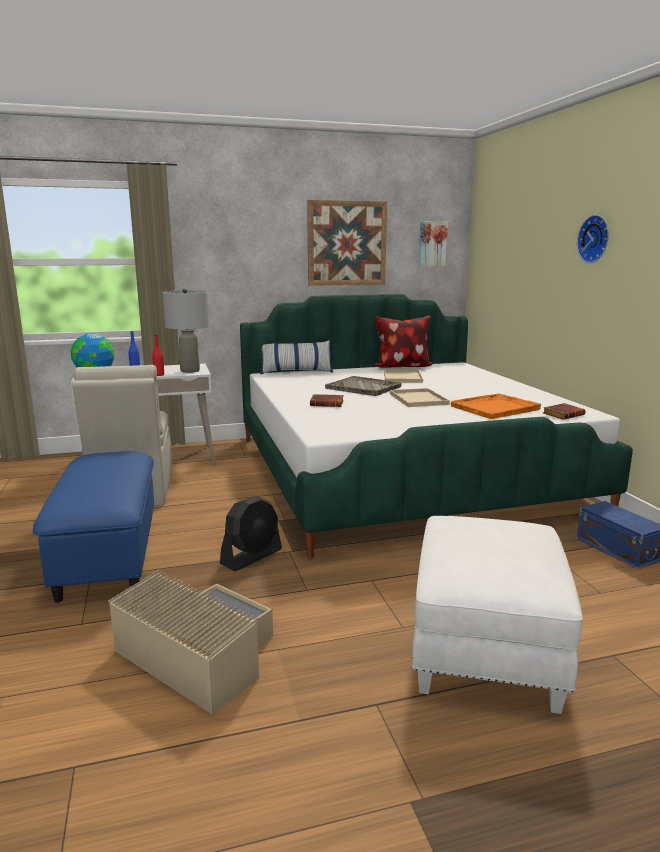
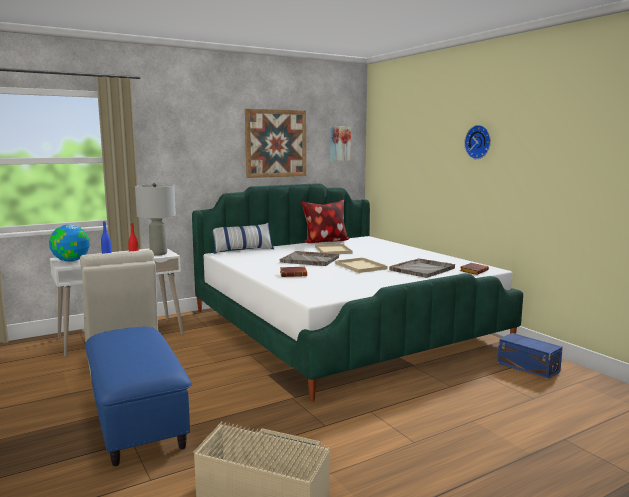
camera: 15 degrees left, 5 degrees down
(252, 556) = (264, 406): black fan -> none
(487, 649) = (482, 448): white ottoman -> none
(495, 408) = (422, 269): orange tray -> grey tray

